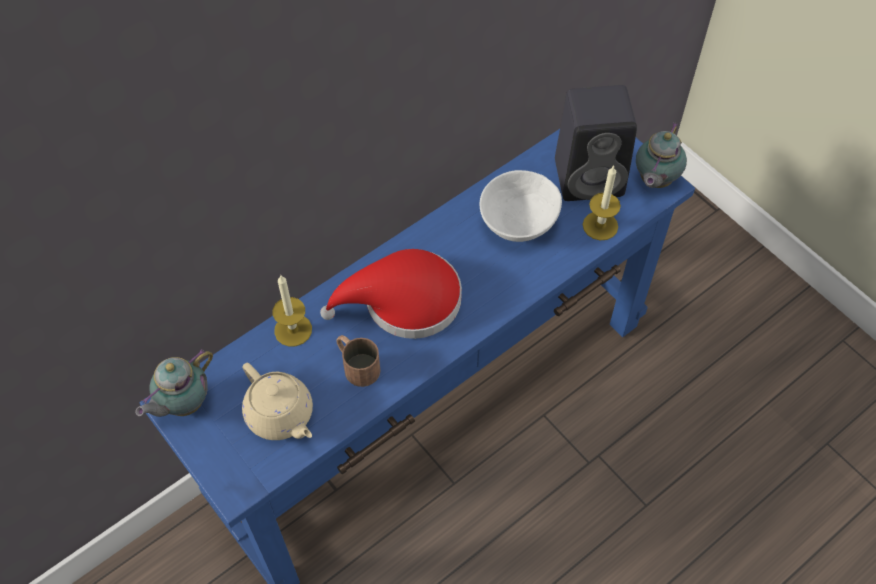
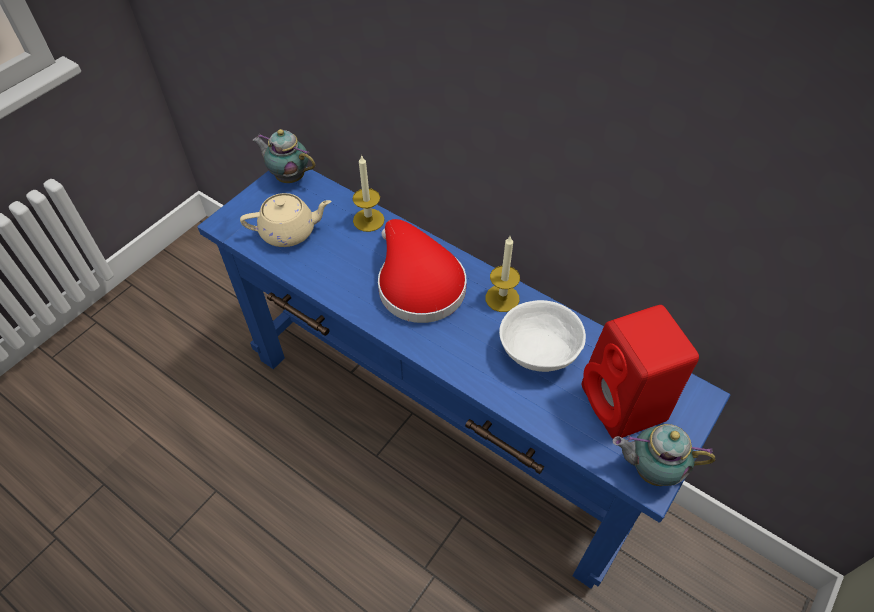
camera: 75 degrees right, 5 degrees down
(280, 415) = (290, 232): beige teapot -> beige teapot turned 135 degrees counterclockwise
(356, 364) = (346, 266): brown mug -> none
(591, 177) = (625, 405): black speaker -> red speaker
(600, 225) = (565, 425): candle -> candle (502, 298)

